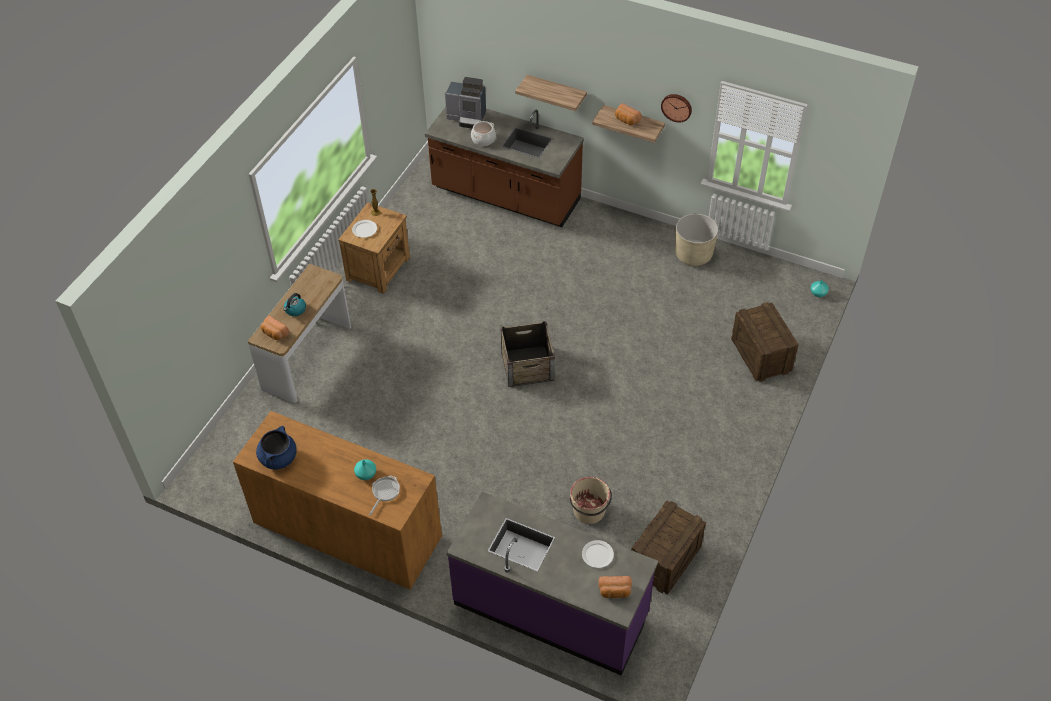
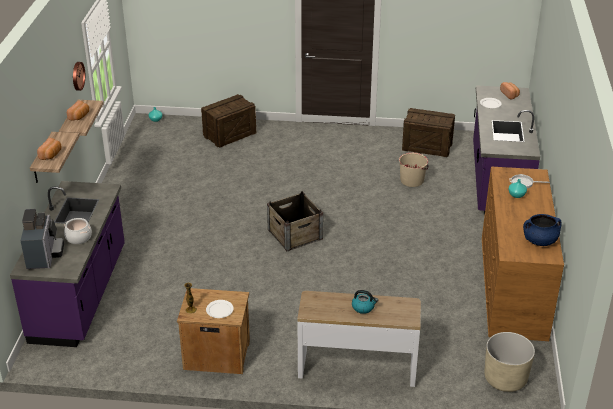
camera: 110 degrees left, 15 degrees down
(274, 334) = (400, 311): bread -> bread (51, 155)
(505, 196) = (80, 294): brown counter -> purple counter
(693, 254) = (131, 176): beige planter -> beige planter (505, 379)

